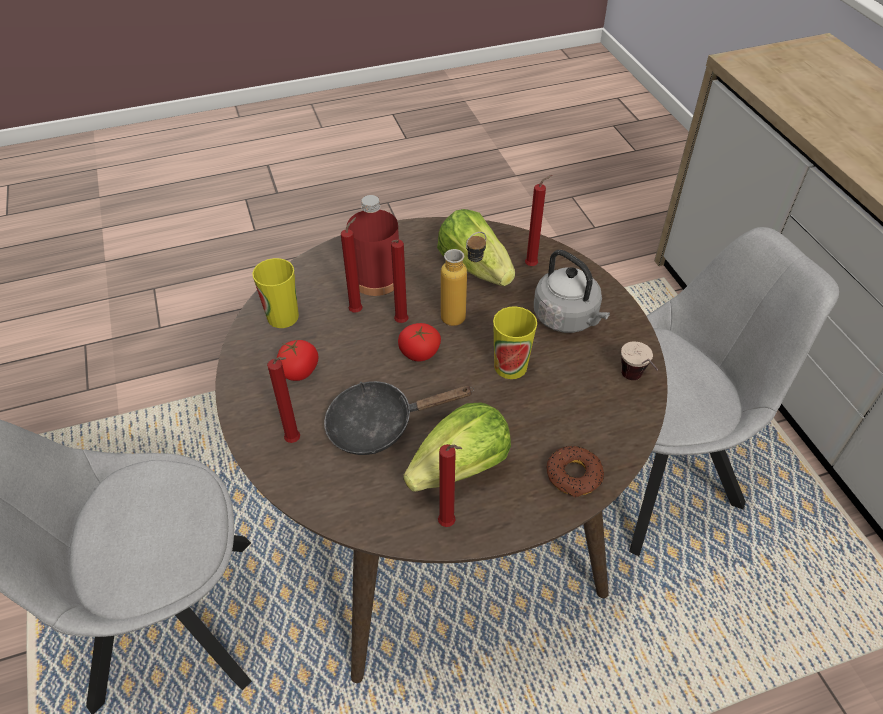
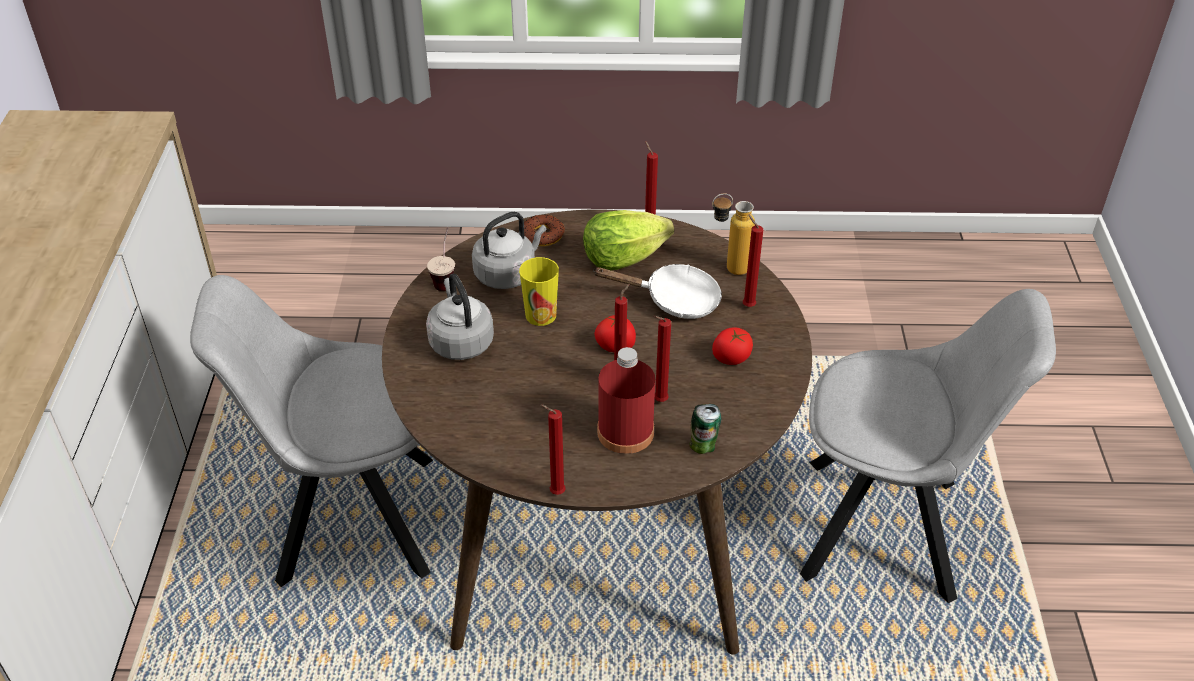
camera: 160 degrees left, 5 degrees down
(283, 317) = (737, 414): cup -> none
(306, 283) = (703, 446): none -> can
(379, 425) = (674, 300): black frying pan -> white frying pan
(462, 314) = (557, 370): bottle -> bottle (728, 269)
(475, 267) = (515, 417): lettuce -> none
(533, 265) = (453, 402): red candle -> red candle (554, 492)
(576, 406) = (508, 274): none -> grey kettle

